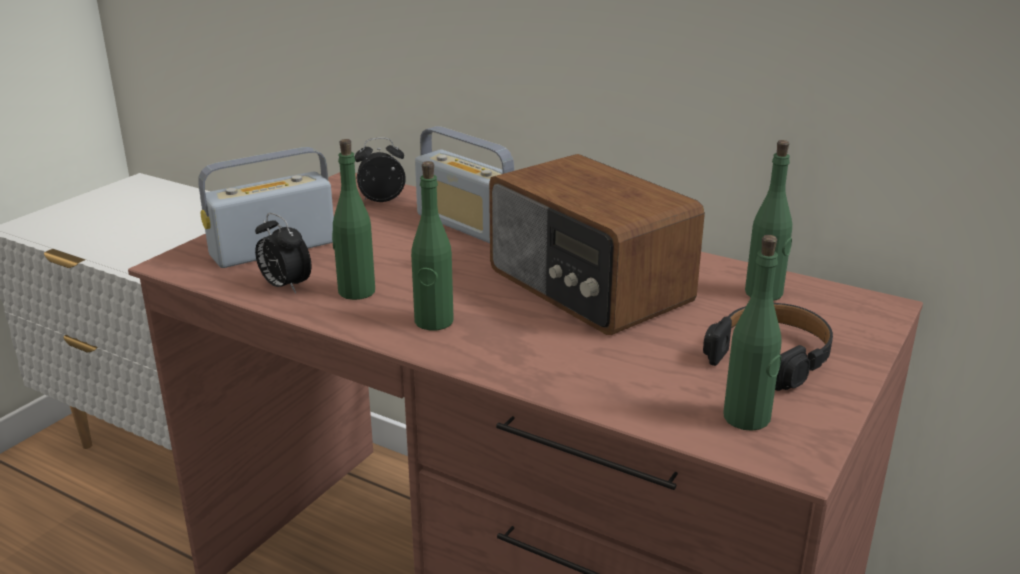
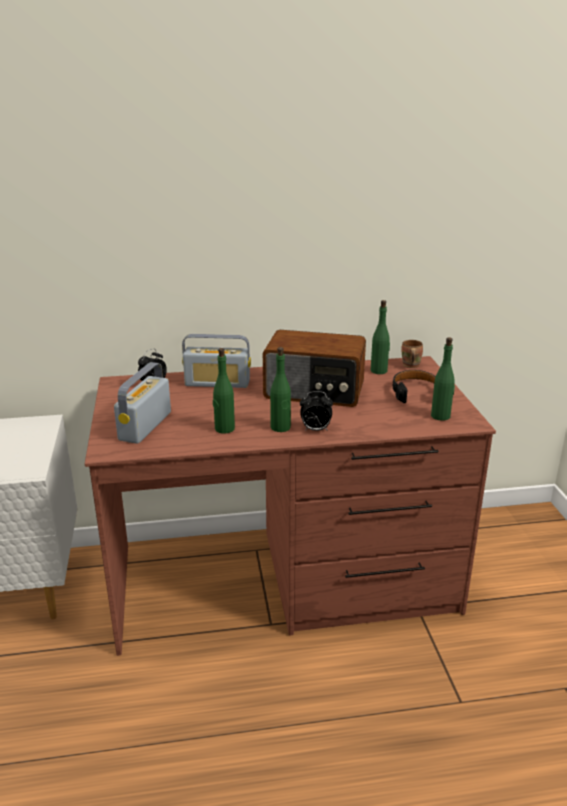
camera: 40 degrees left, 0 degrees up
(285, 286) = (186, 439): alarm clock -> alarm clock (315, 430)
(844, 304) = (410, 365): none -> brown mug

